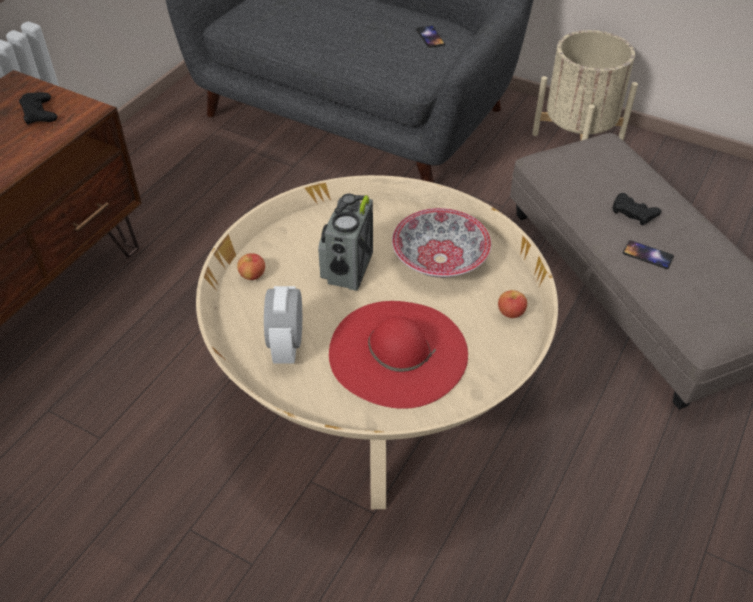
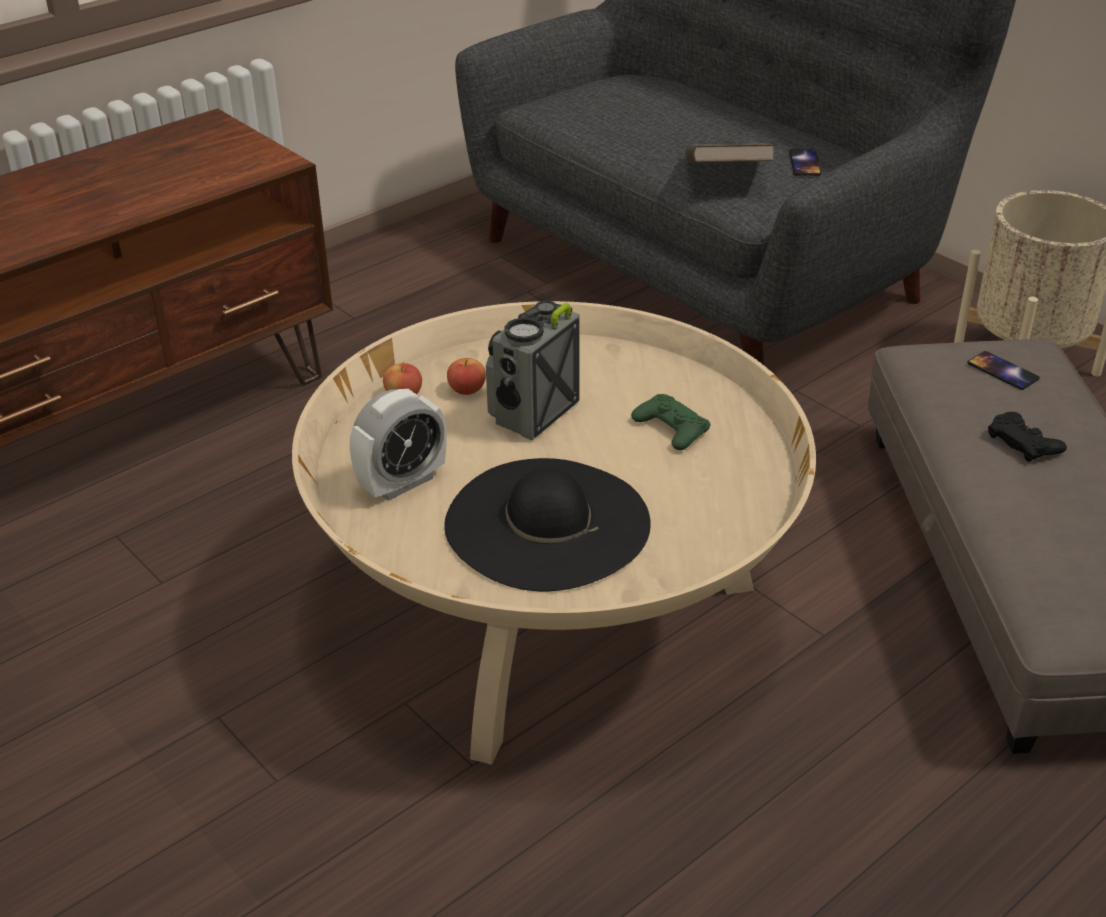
camera: 20 degrees right, 10 degrees down
(39, 113) = (220, 156): black game controller -> none
(287, 346) = (402, 483): alarm clock -> alarm clock turned 150 degrees counterclockwise
(387, 57) = (726, 177): none -> brown book
(398, 352) = (547, 523): red hat -> black hat
(441, 259) = (671, 428): bowl -> green game controller
(511, 312) = (737, 511): apple -> apple (467, 390)
(648, 255) = (1016, 501): phone -> phone (1002, 371)

